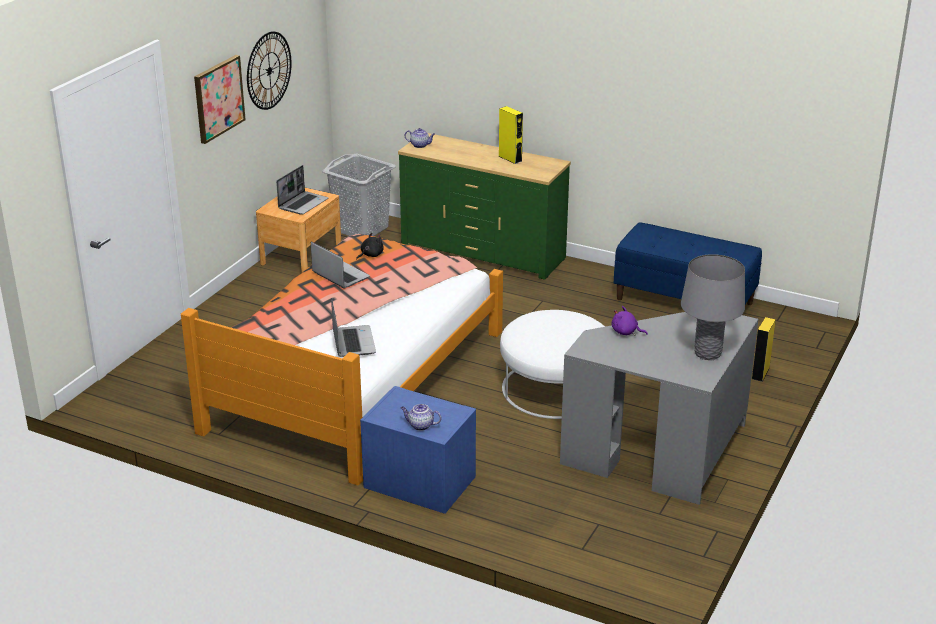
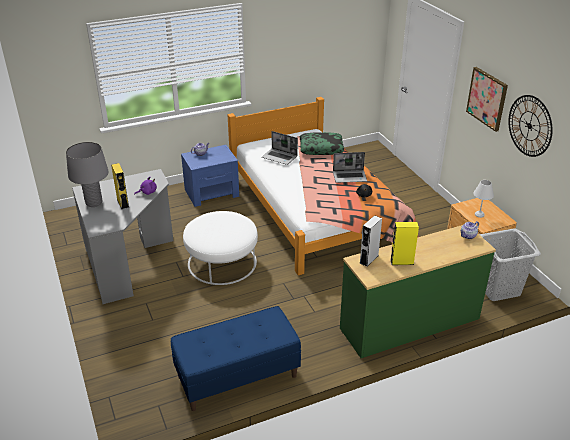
camera: 130 degrees right, 5 degrees up
(281, 325) = (321, 148): none -> pillow
(303, 204) = (480, 215): laptop -> white table lamp
(531, 171) = (369, 259): none -> grey speaker
(760, 373) = (126, 347): yellow speaker -> yellow speaker (123, 203)

